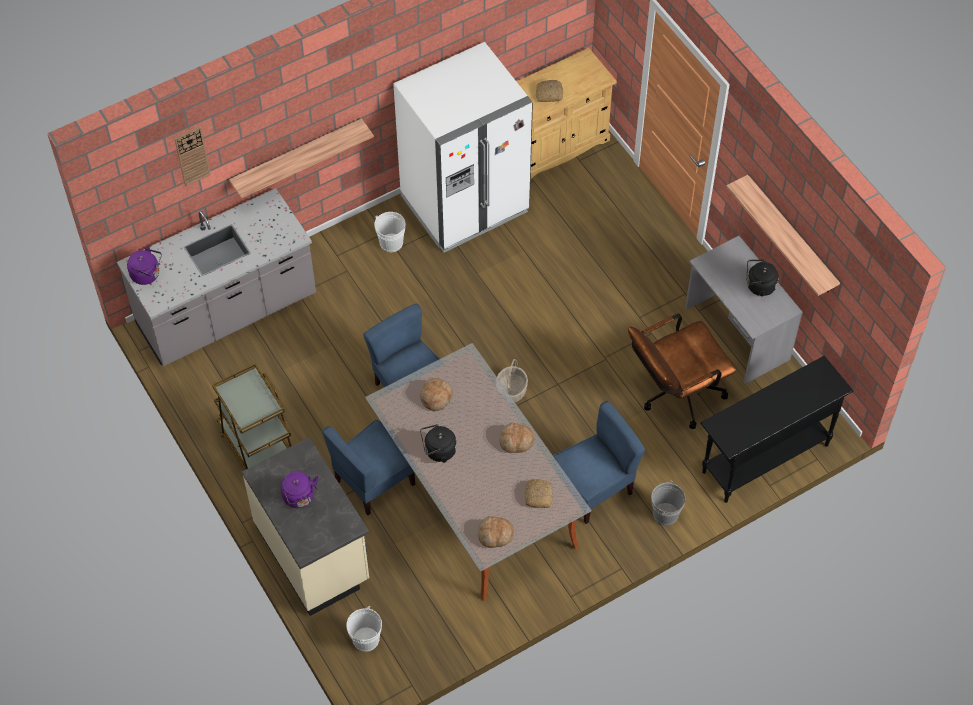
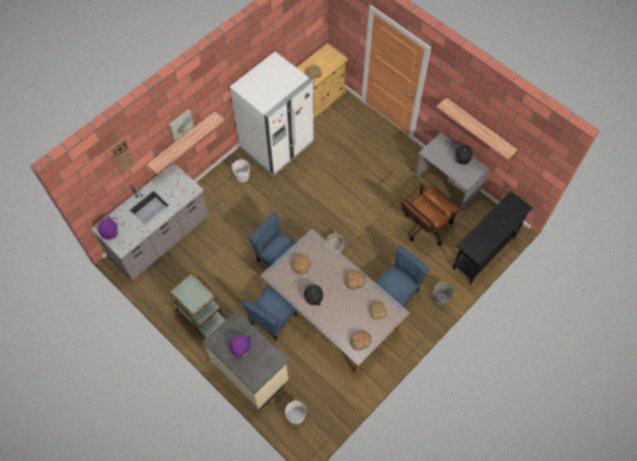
camera: 15 degrees left, 5 degrees up
(298, 126) = (180, 124): none -> picture

